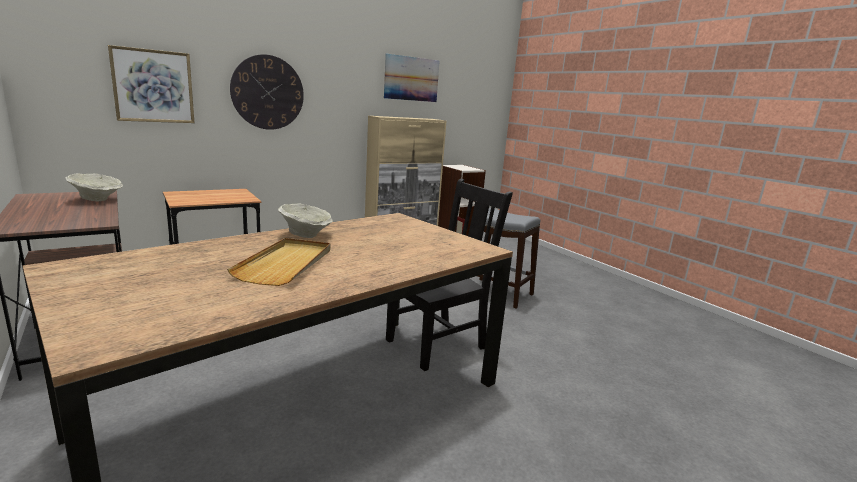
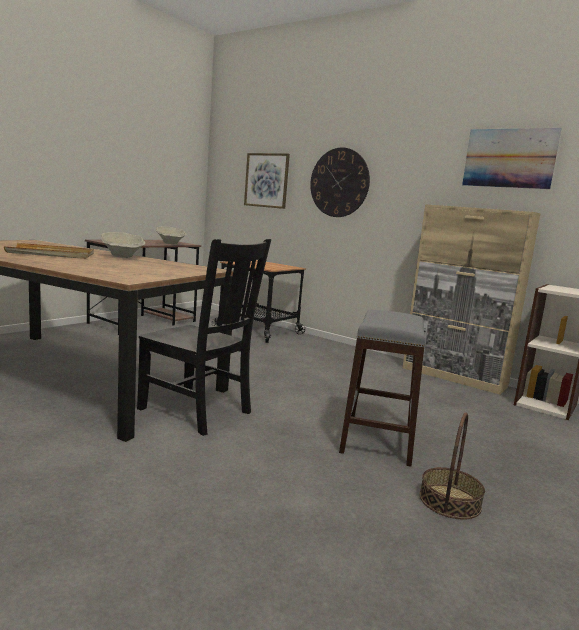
camera: 70 degrees right, 5 degrees down
(569, 297) = (450, 501): none -> basket

